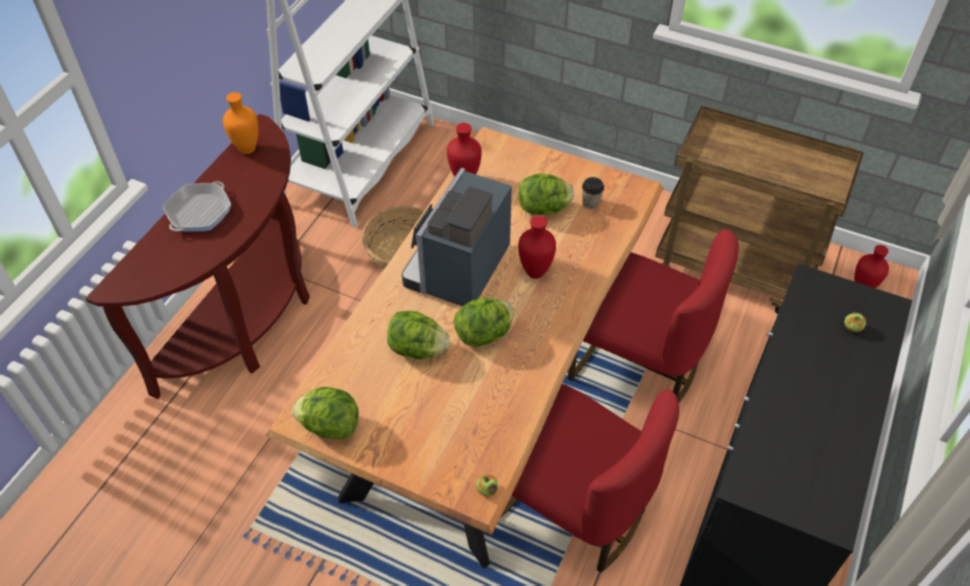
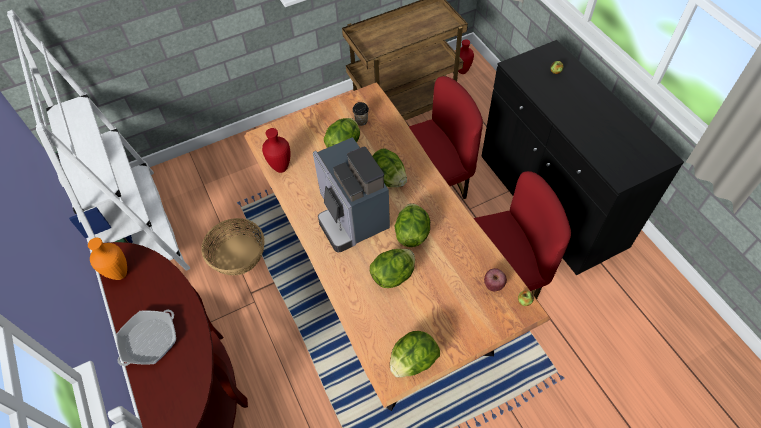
camera: 50 degrees left, 5 degrees up
(199, 212) = (149, 340): frying pan -> frying pan turned 60 degrees clockwise
(483, 447) = (493, 285): none -> apple
(536, 272) = (388, 178): red vase -> lettuce

